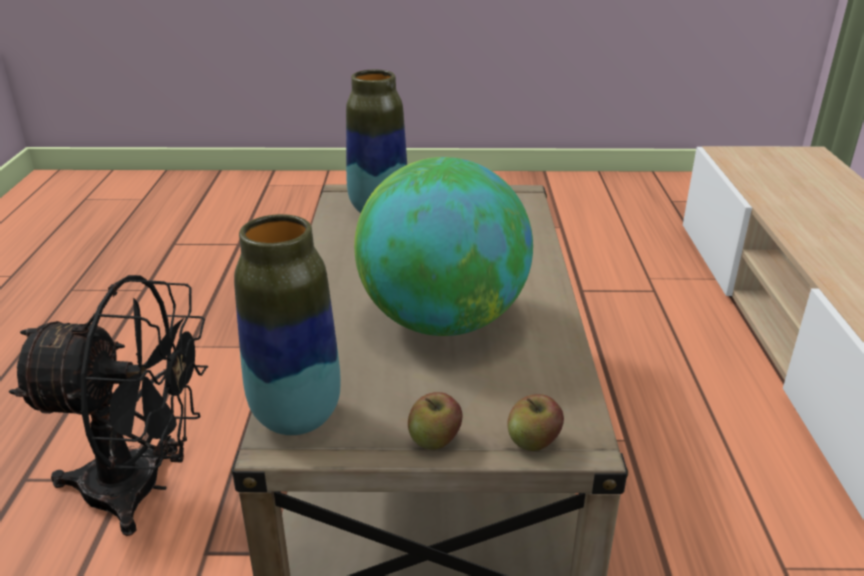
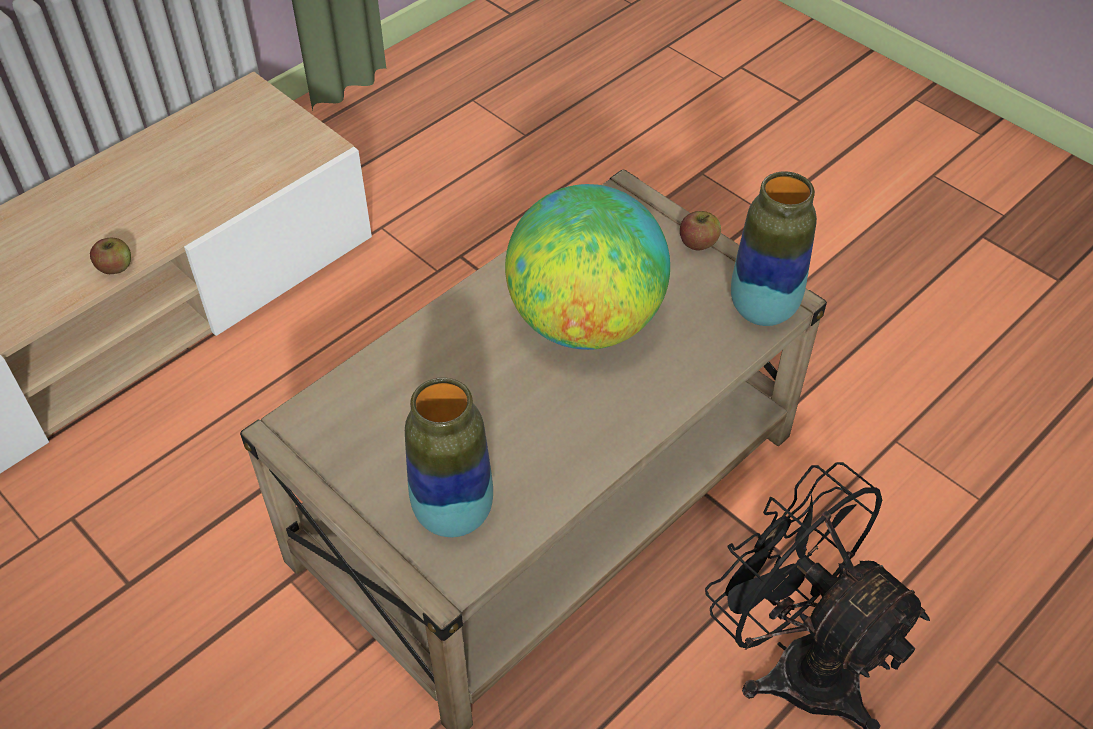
camera: 135 degrees left, 20 degrees up
(533, 441) = (647, 207): apple -> apple (115, 267)

